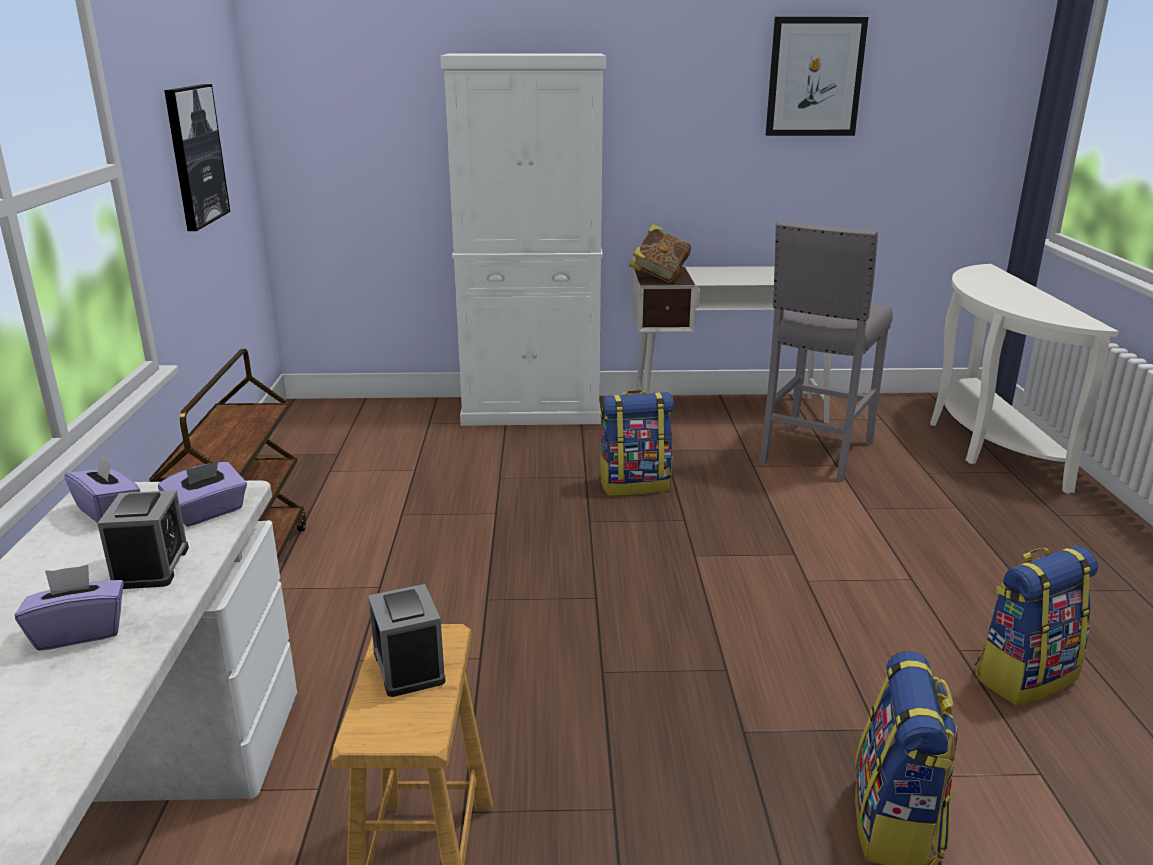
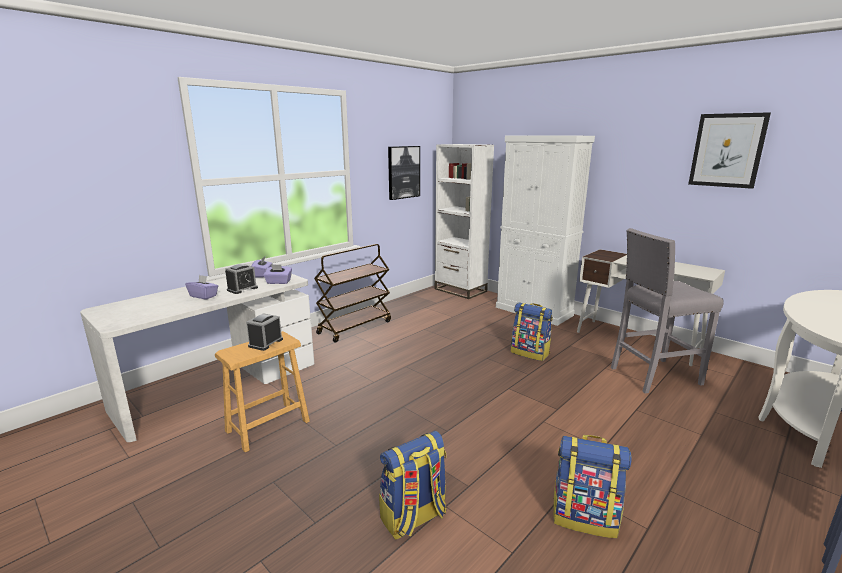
camera: 45 degrees right, 5 degrees down
(344, 413) = (460, 290): none -> white bookcase
(659, 277) = (602, 255): book -> none

